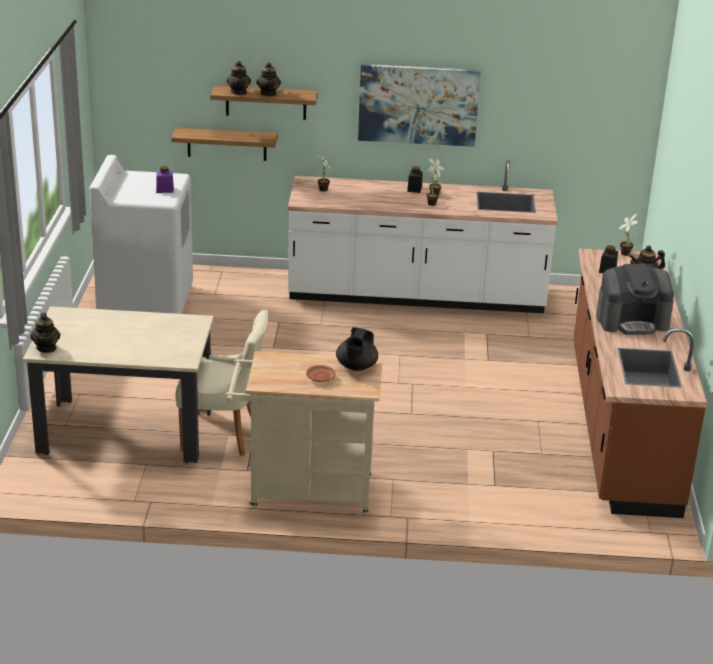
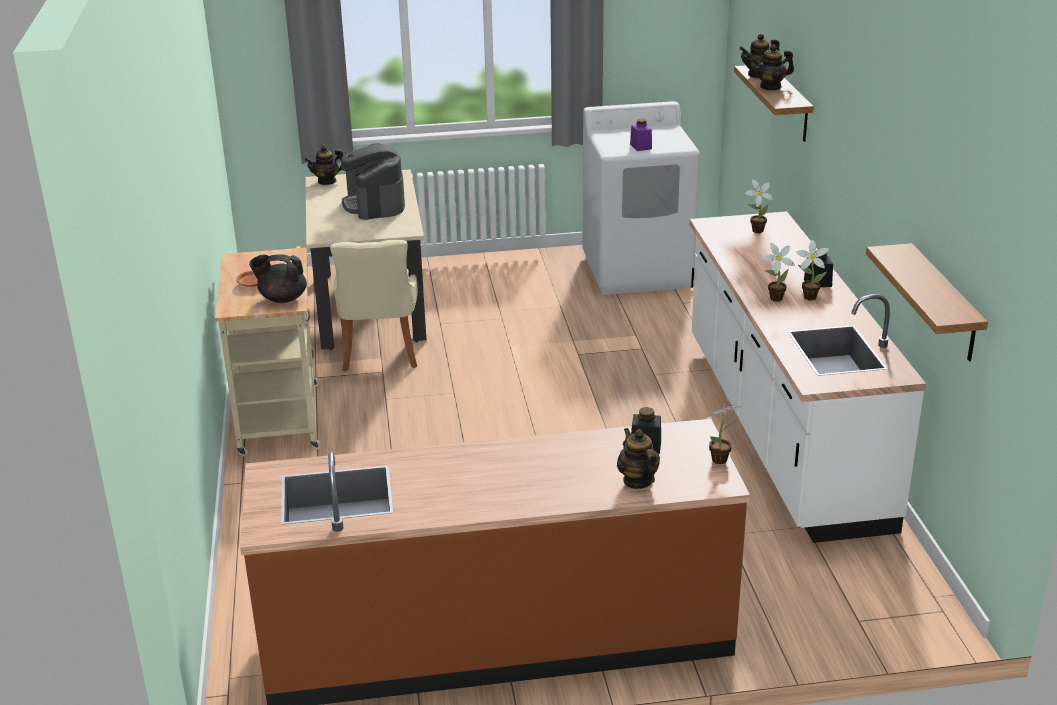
camera: 80 degrees right, 0 degrees up
(227, 144) = (769, 144): shelf -> shelf (944, 304)
(418, 105) = (863, 169): picture -> none
(632, 321) = (477, 475): coffee machine -> coffee machine (374, 204)

